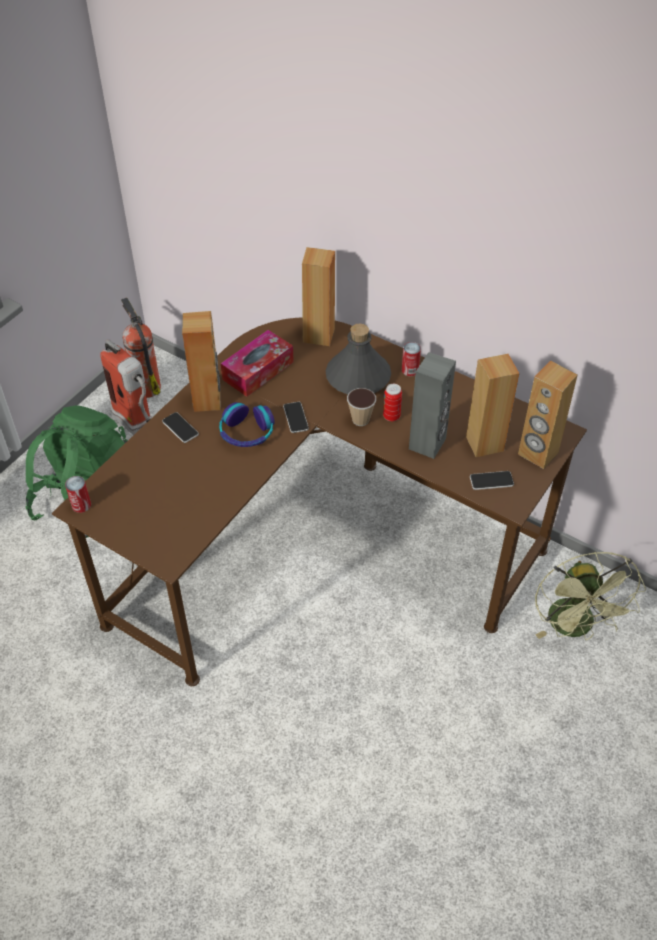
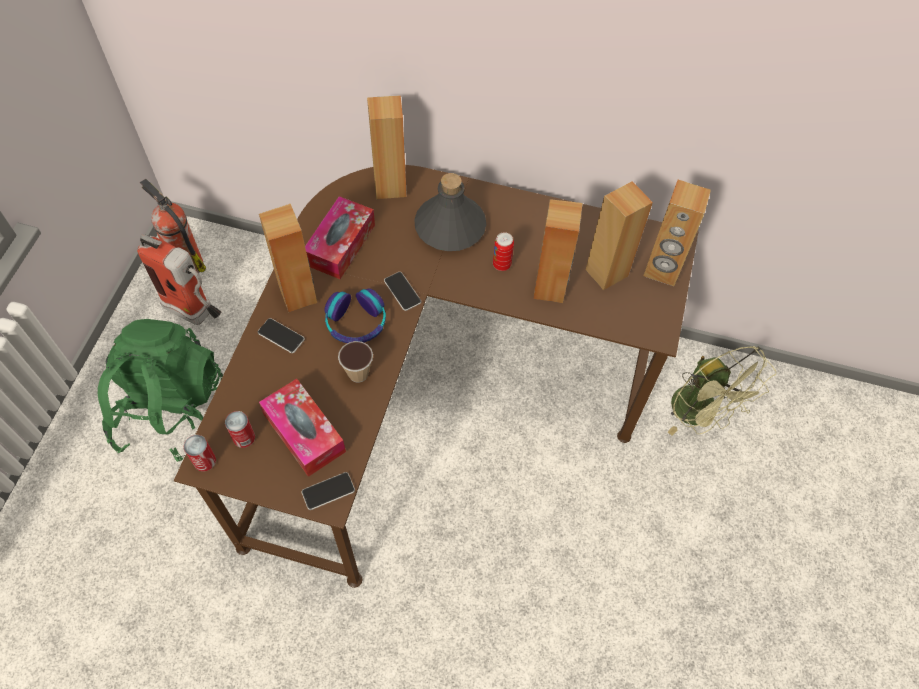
camera: 20 degrees left, 10 degrees up
(169, 504) = (304, 433): none -> tissue box
(360, 420) = (471, 277): cup -> cup (358, 373)
(410, 370) = (500, 205): can -> can (244, 437)
(427, 444) = (550, 287): grey speaker -> brown speaker
(491, 481) = (628, 313): phone -> phone (328, 491)

